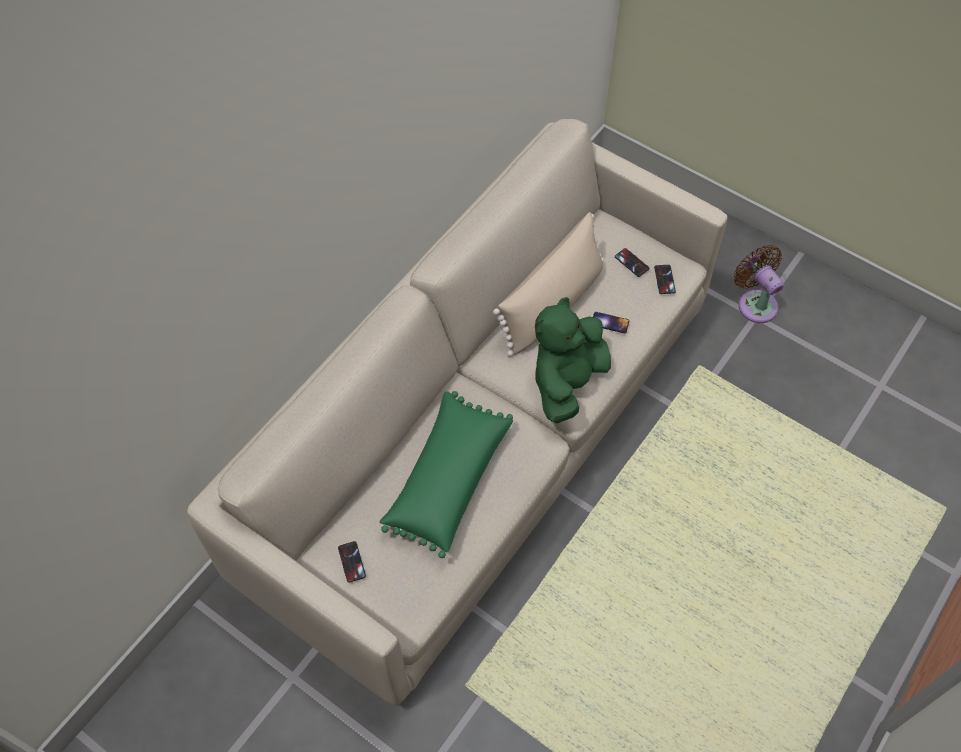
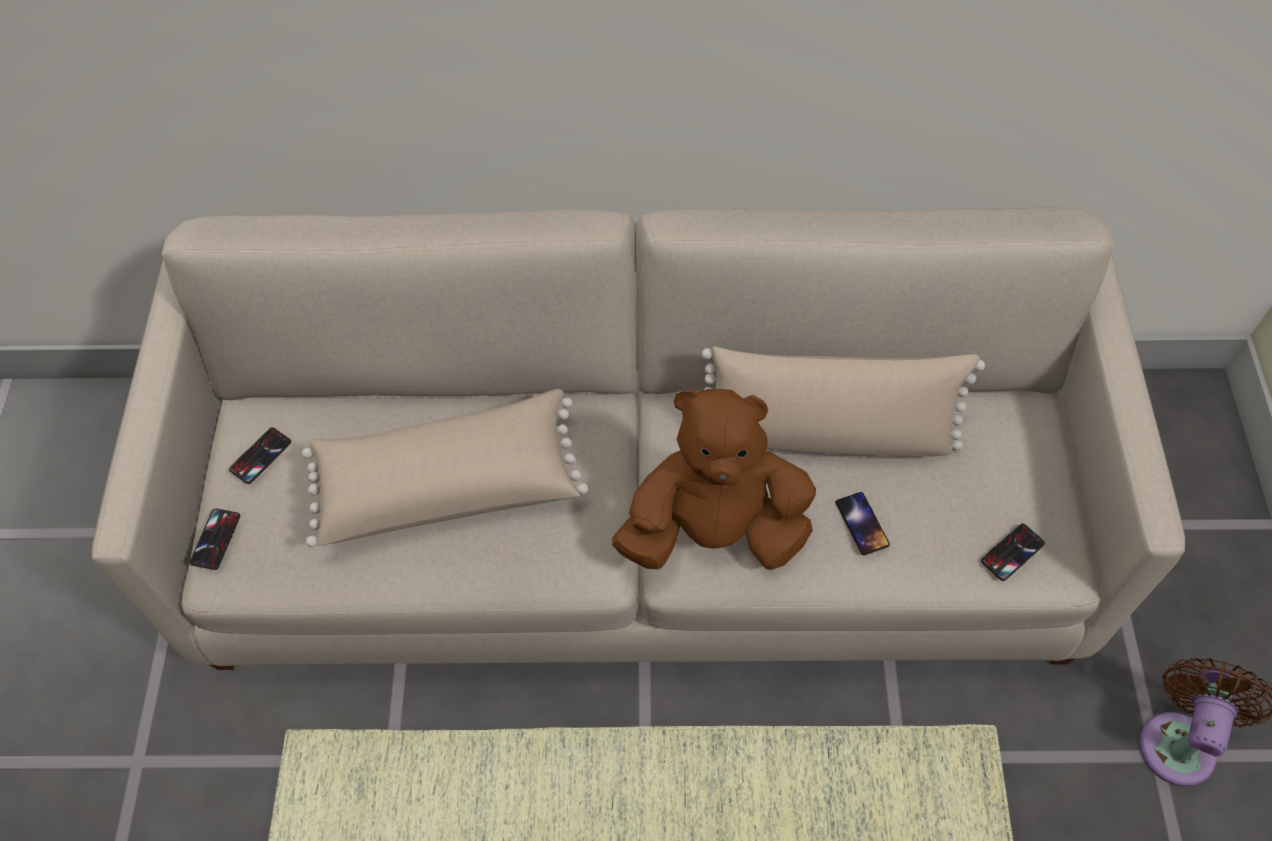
camera: 55 degrees right, 0 degrees up
(447, 479) = (448, 483): green pillow -> beige pillow
(567, 382) = (714, 531): green plush toy -> brown plush toy
(632, 262) = (996, 489): phone -> phone (215, 539)

